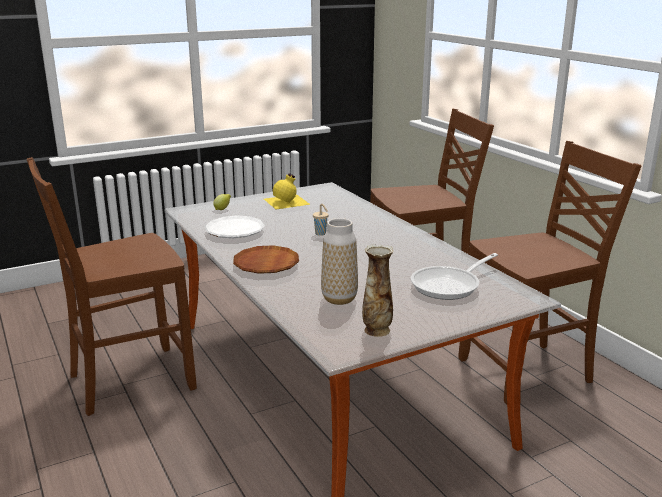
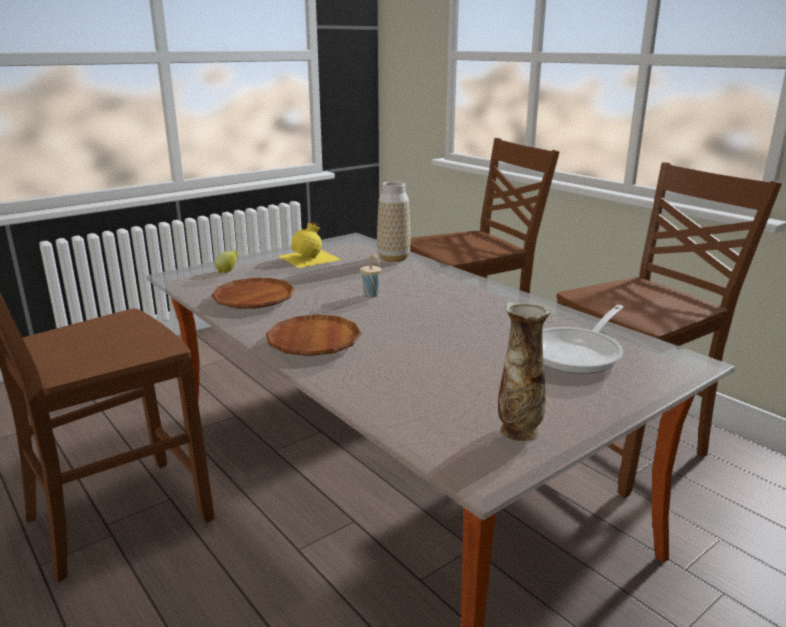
camera: 10 degrees left, 0 degrees up
(235, 231) = (254, 299): white plate -> brown plate
(339, 299) = (439, 385): vase -> vase (393, 258)

